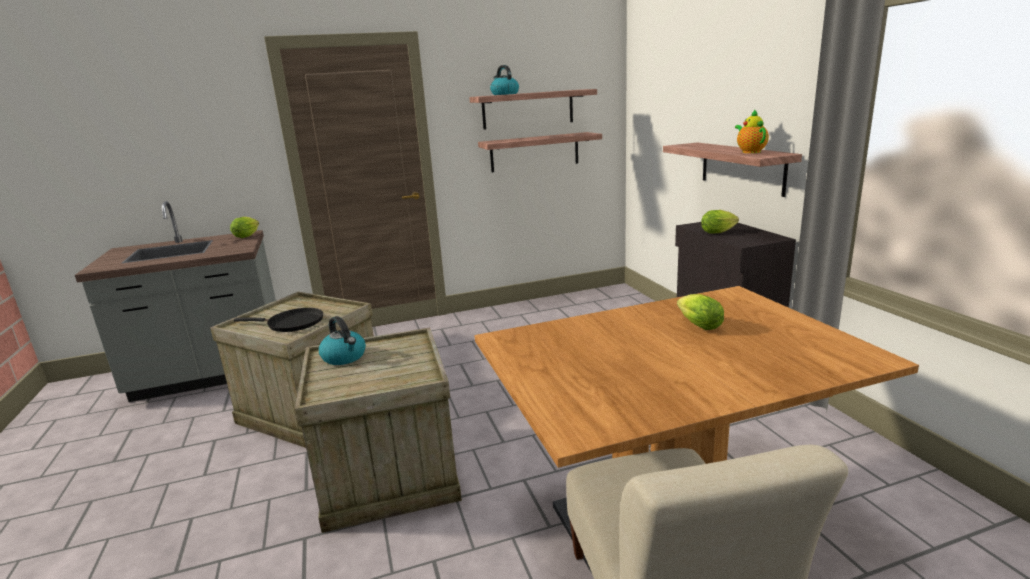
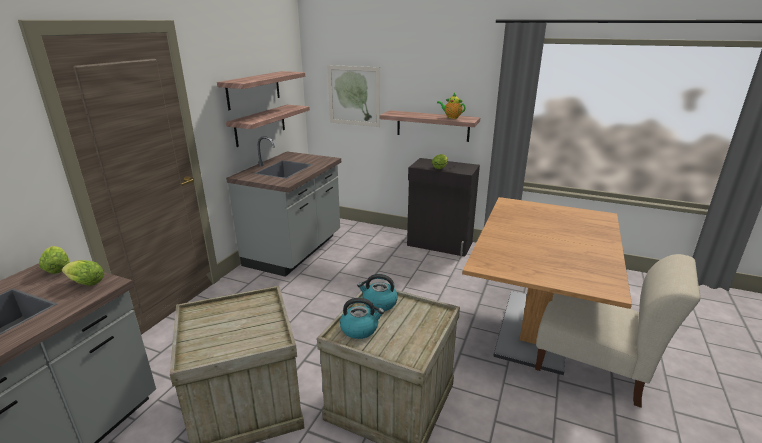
camera: 50 degrees left, 5 degrees up
(292, 323) = (246, 330): black frying pan -> none
(504, 94) = (249, 79): kettle -> kettle (379, 303)
(544, 312) = (295, 251): none -> grey counter
(665, 122) = (354, 96): none -> picture
(696, 325) = (531, 223): lettuce -> lettuce (84, 283)

